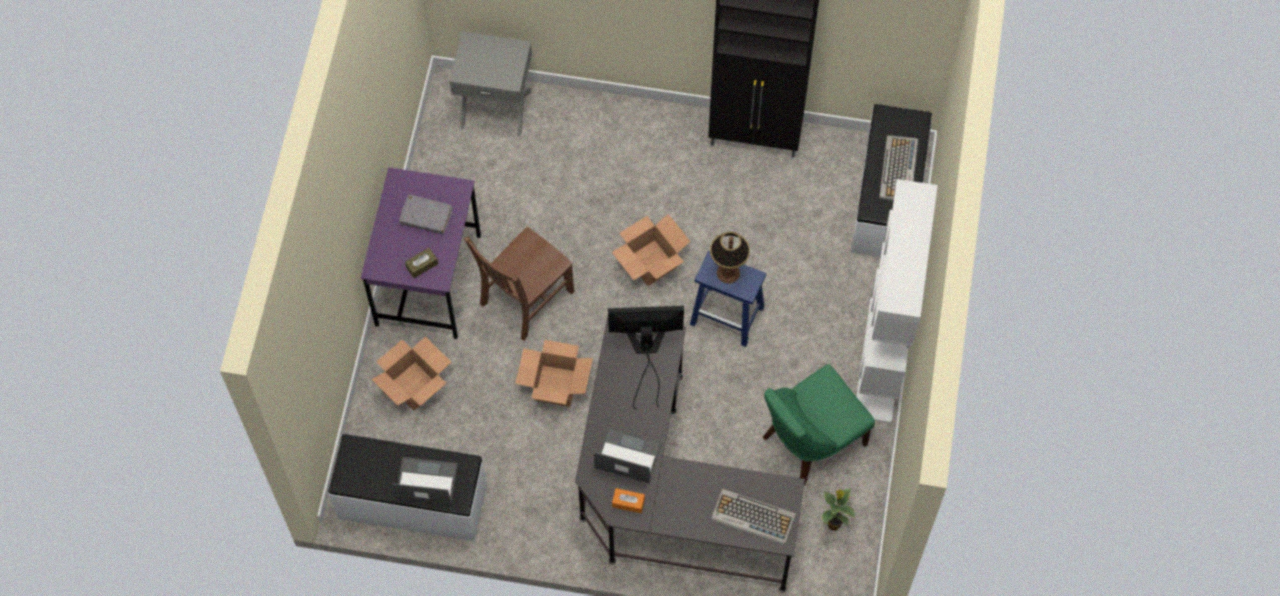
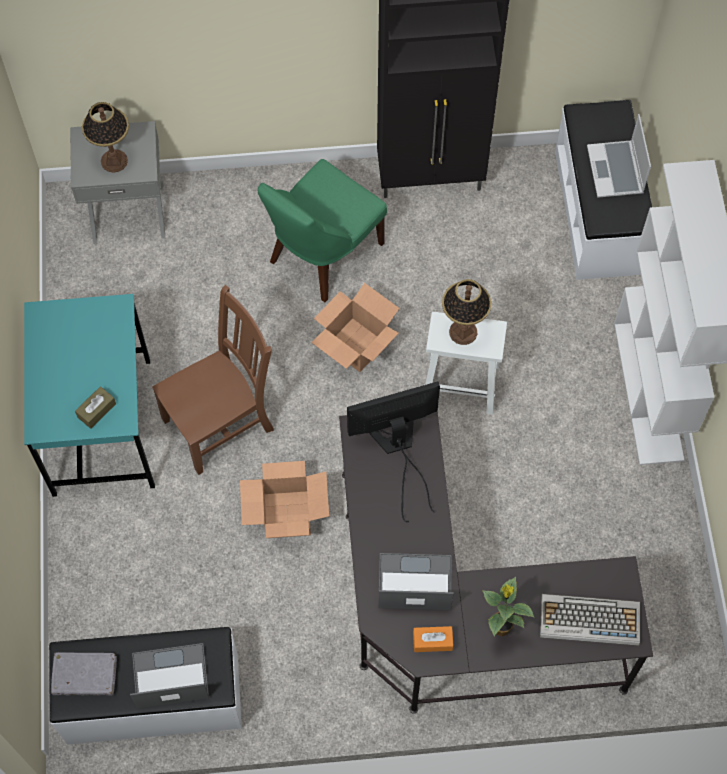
camera: 15 degrees left, 0 degrees up
(413, 386) = (118, 557): cardboard box -> none
(426, 217) = (86, 351): grey book -> grey book (85, 676)
(428, 279) = (101, 426): purple desk -> turquoise desk
(489, 67) = (114, 161): none -> table lamp
(524, 299) = (221, 422): brown chair -> brown chair turned 150 degrees counterclockwise
(728, 316) = (461, 384): blue stool -> white stool
(810, 442) = (600, 507): green chair -> green chair (322, 255)
(833, 523) = (657, 595): potted plant -> potted plant (500, 626)
(899, 170) = (616, 171): keyboard -> laptop

